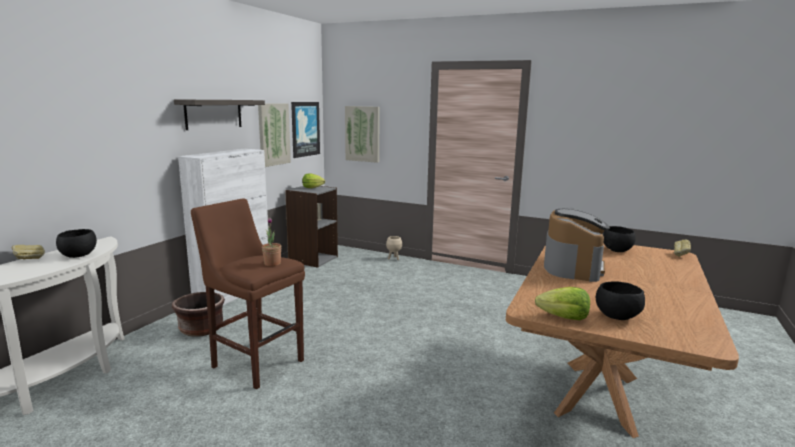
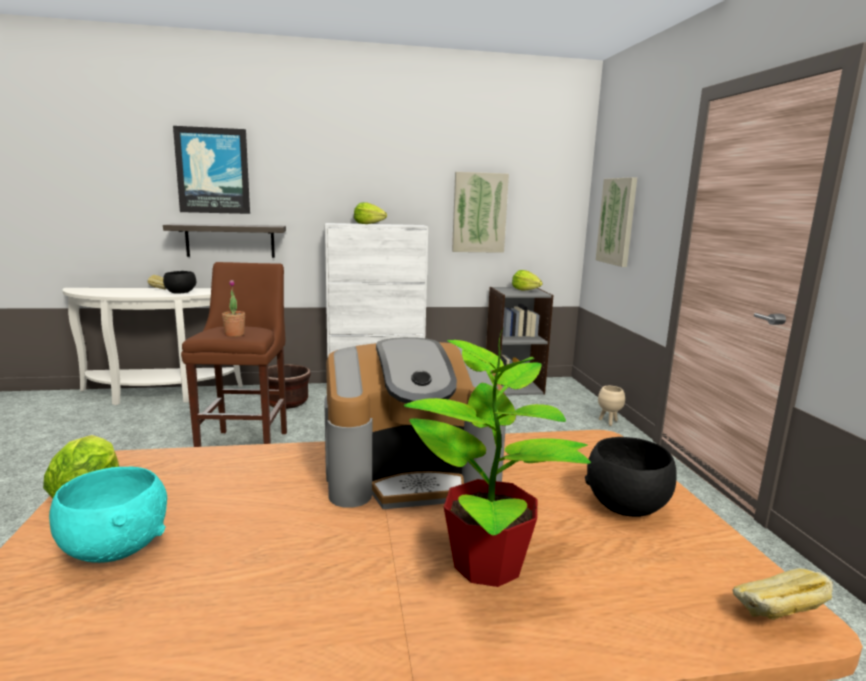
camera: 55 degrees right, 0 degrees up
(213, 114) = (381, 181): shelf -> shelf (230, 240)
(217, 153) = (368, 224): none -> lettuce
(305, 129) = (544, 211): picture -> picture (213, 171)
(616, 316) = (115, 548): black bowl -> turquoise bowl
(647, 272) = (489, 565): none -> potted plant

